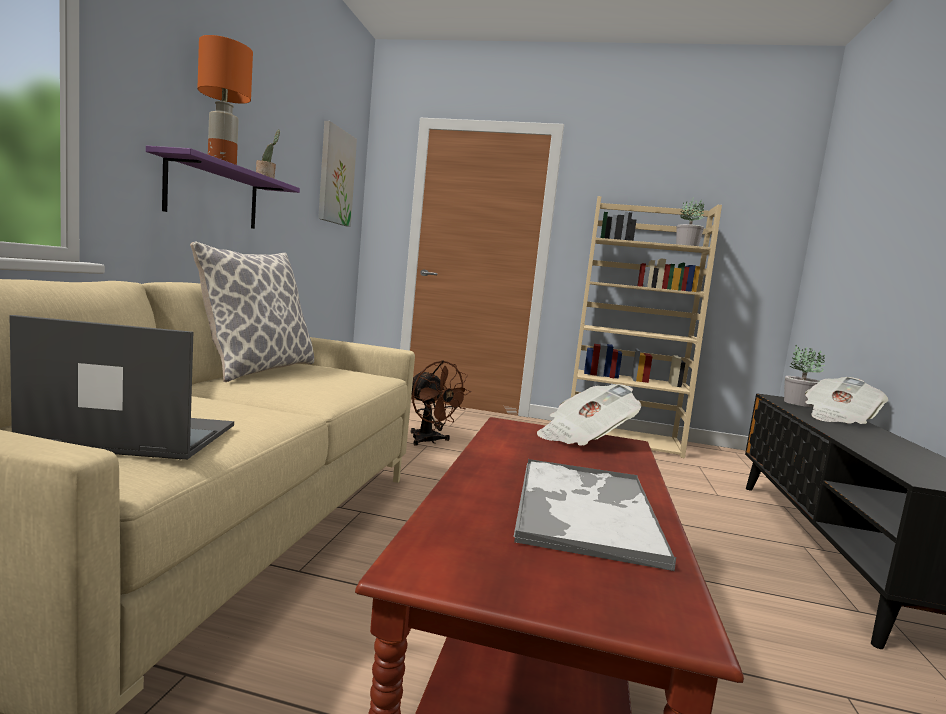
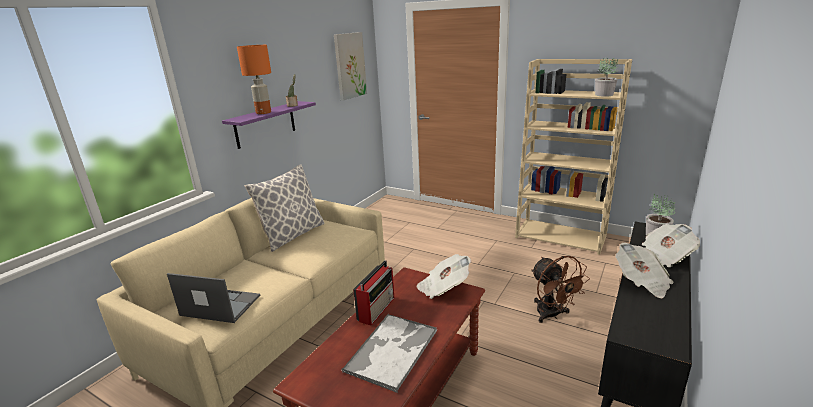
camera: 20 degrees right, 15 degrees up
(430, 441) = (417, 244): brown fan -> brown fan (552, 315)
(494, 457) = (377, 308): none -> radio
(853, 436) = (642, 282): none -> newspaper

